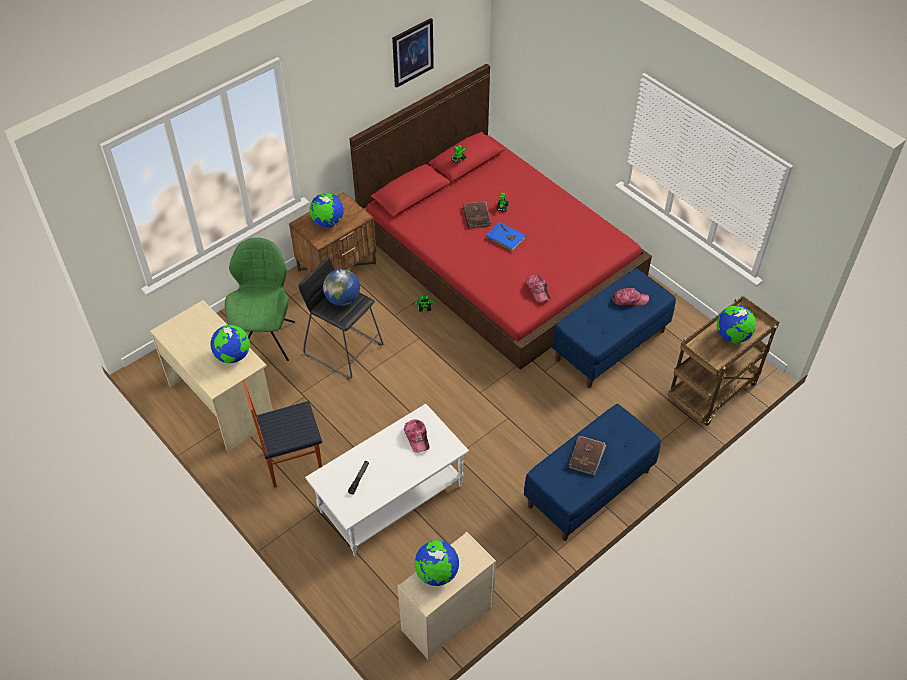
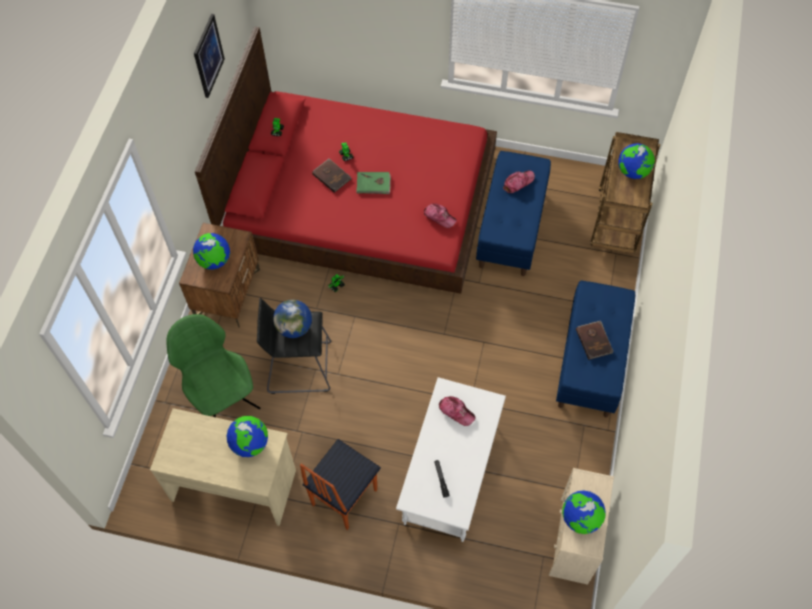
camera: 35 degrees left, 10 degrees up
(505, 238) = (373, 184): blue book -> green book

